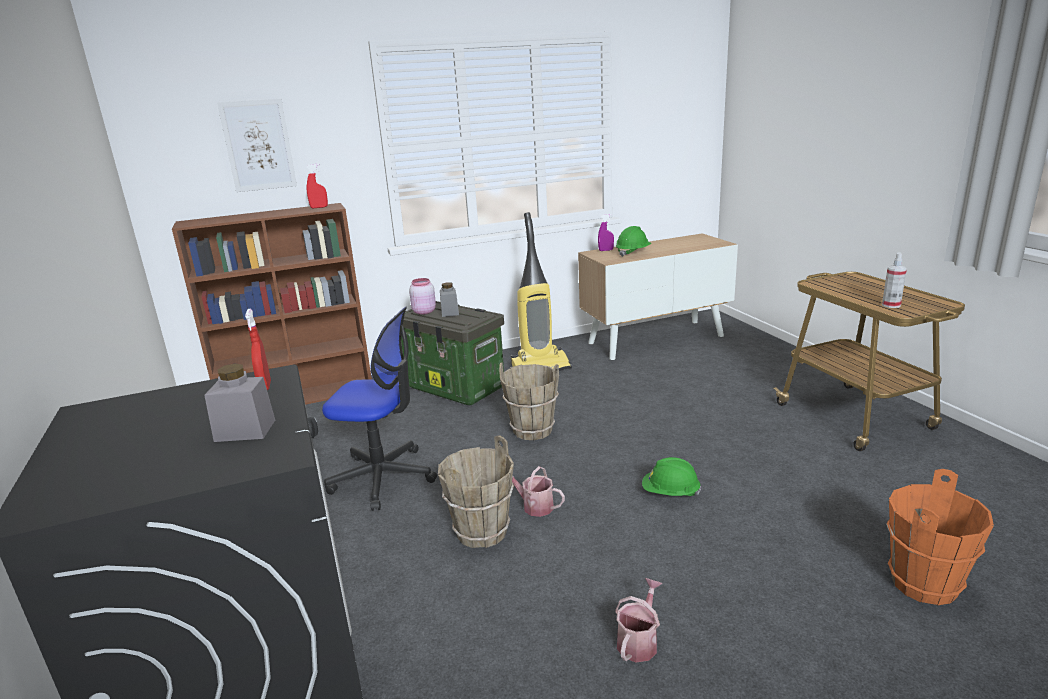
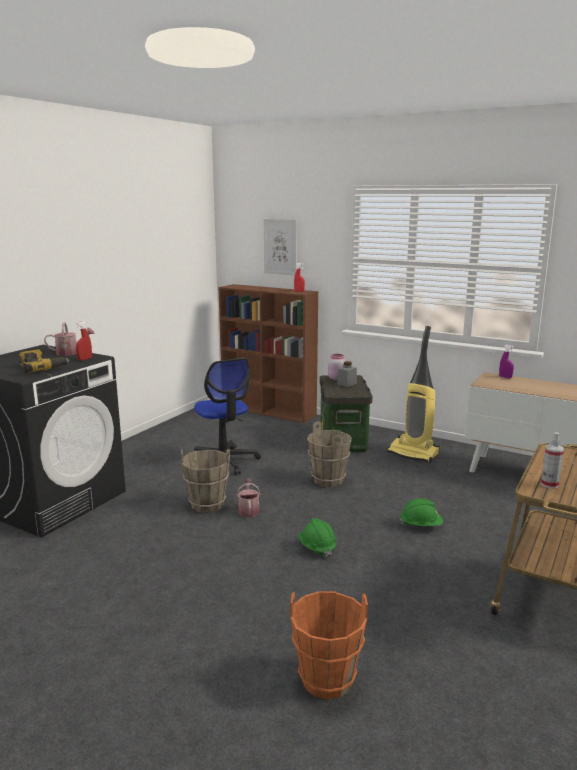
camera: 50 degrees right, 5 degrees down
(245, 430) = (42, 368): grey jar -> power drill
(633, 253) = (517, 385): green hard hat -> green hard hat (421, 525)
(639, 641) = (162, 580): watering can -> watering can (70, 353)

